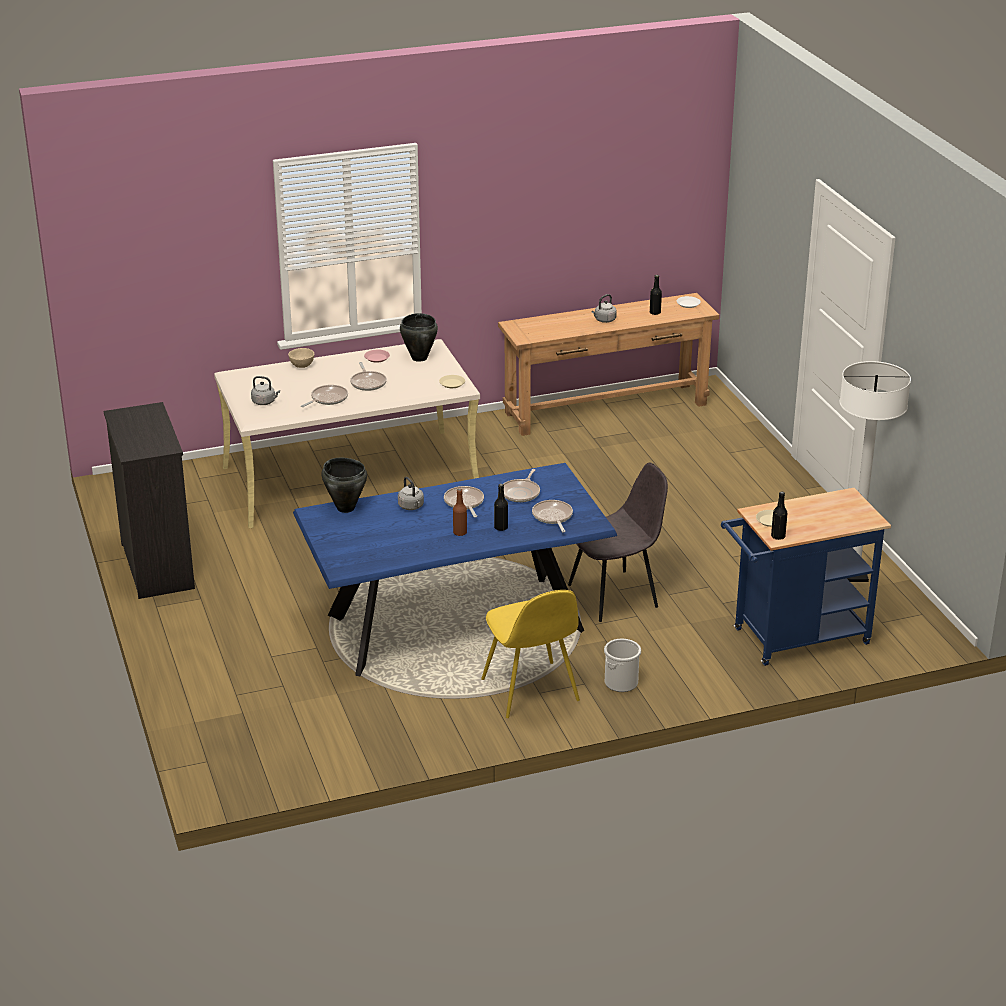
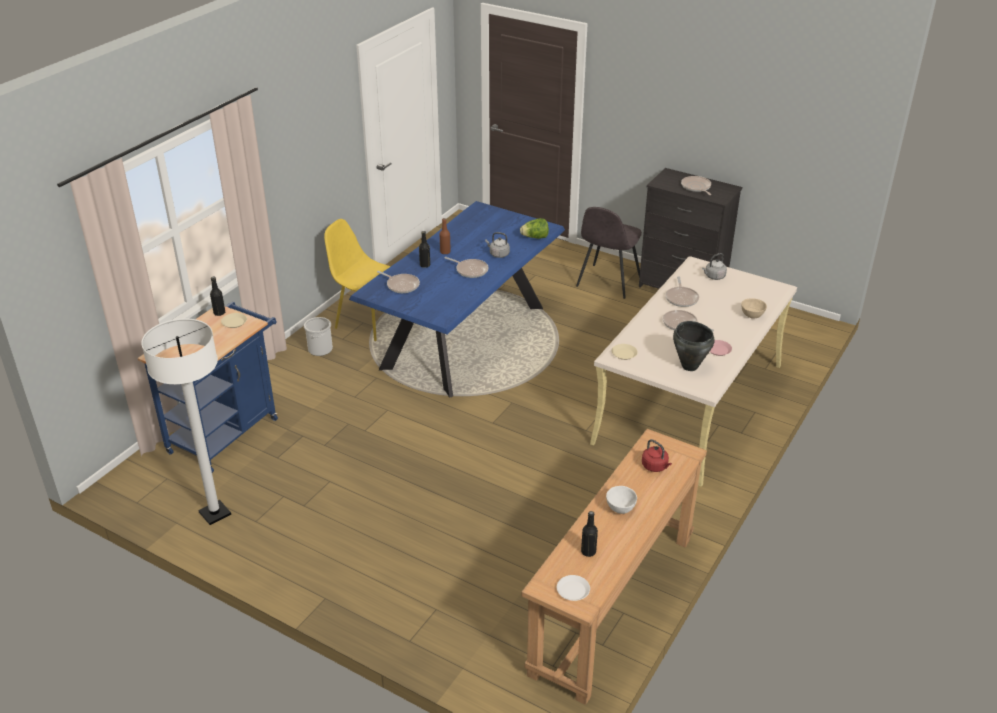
camera: 140 degrees right, 5 degrees up
(345, 508) = (535, 237): black cooking pot -> lettuce
(521, 493) = (444, 292): frying pan -> frying pan (696, 187)
(547, 327) = (655, 467): none -> red kettle
(604, 320) = (620, 508): grey kettle -> white bowl
(615, 595) = (384, 404): grey chair -> grey chair (607, 282)

